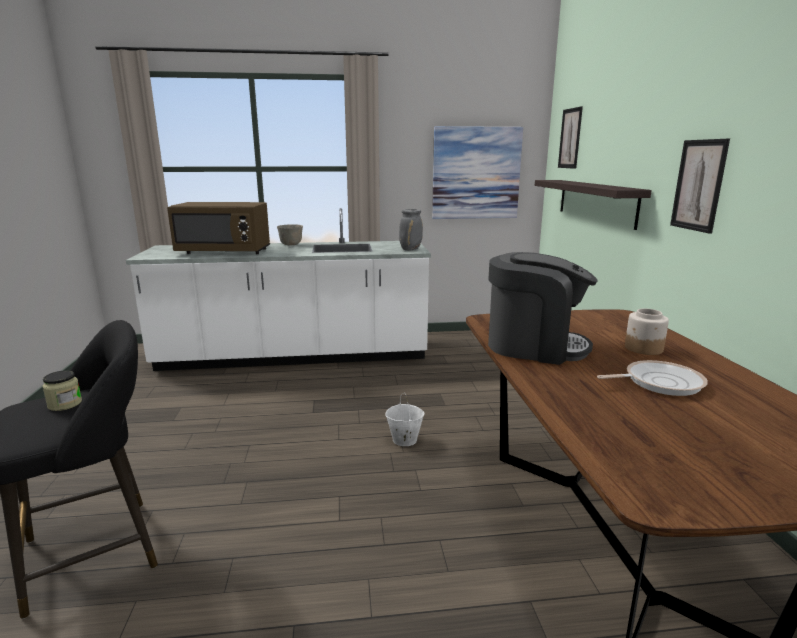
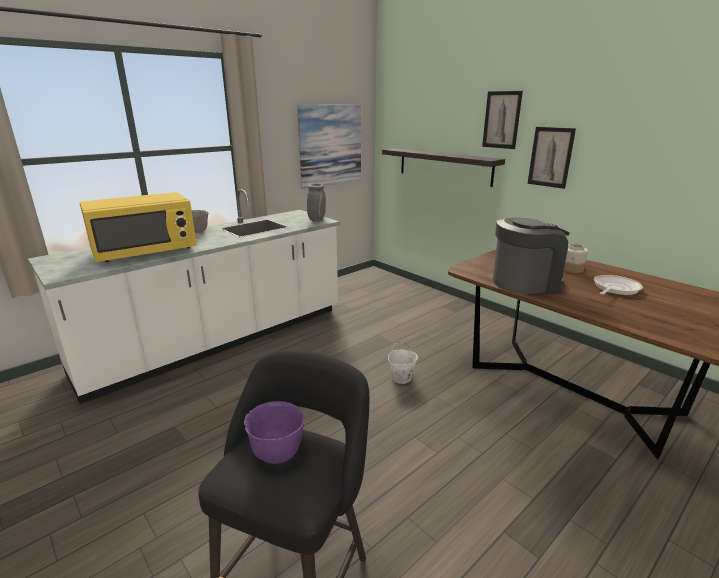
camera: 35 degrees left, 5 degrees up
(65, 404) = (276, 453): jar -> purple bowl
(224, 252) = (146, 252): brown microwave -> yellow microwave
(570, 138) = (406, 116): picture -> picture (501, 120)

